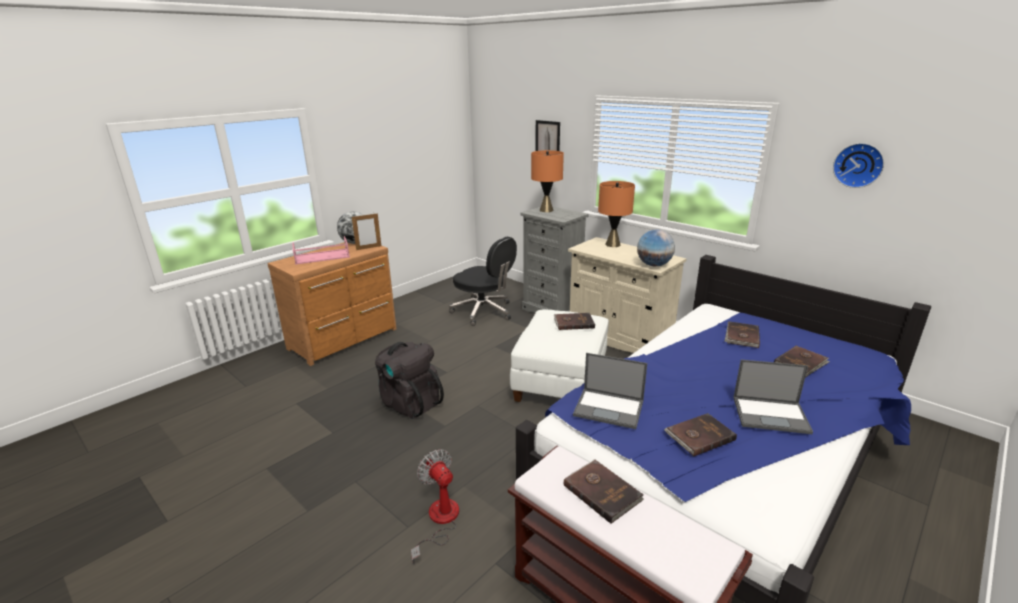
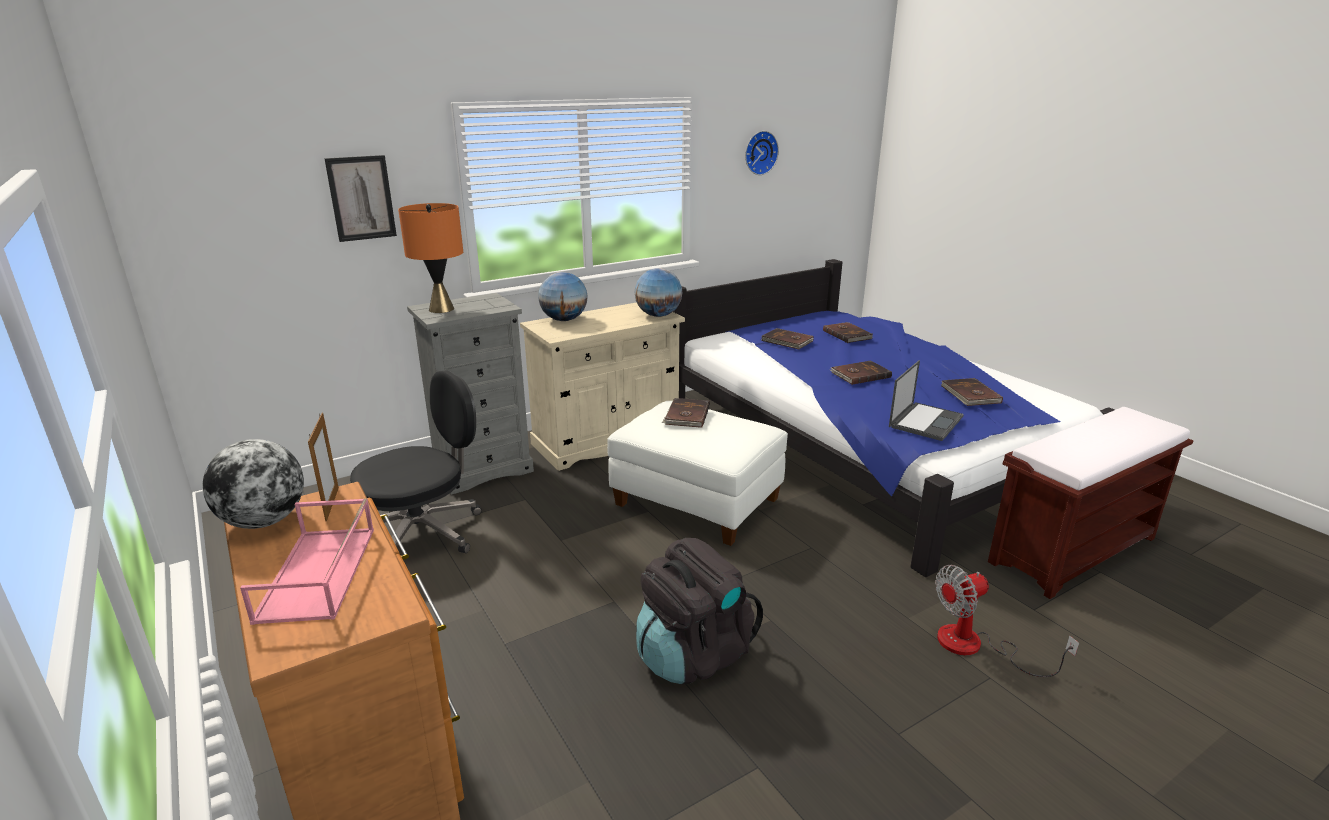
camera: 75 degrees left, 0 degrees up
(602, 492) = (1082, 441): brown book -> brown book (860, 374)
(612, 244) = (564, 320): orange table lamp -> globe
(771, 415) = (933, 363): laptop -> none

